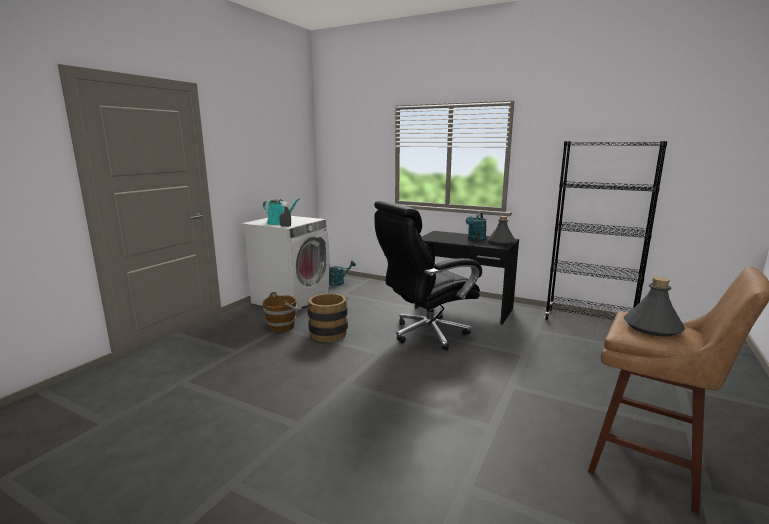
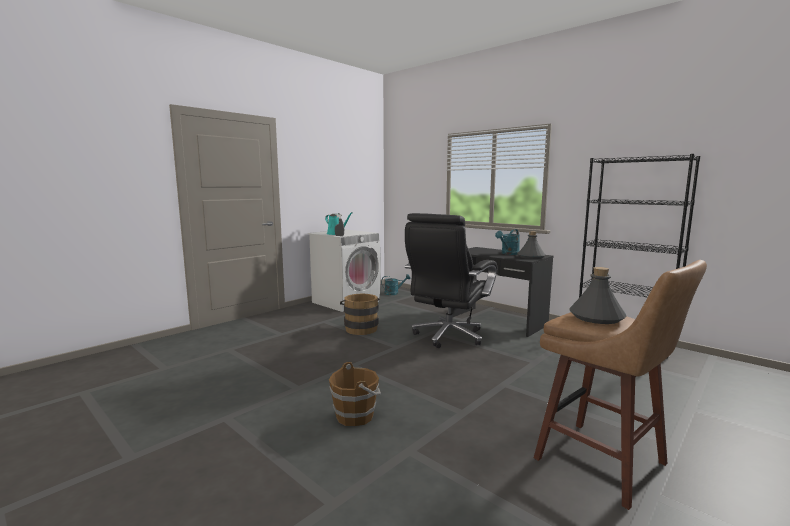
camera: 15 degrees right, 5 degrees down
(282, 326) = (326, 320): brown bucket -> brown bucket (356, 415)
(425, 335) = (447, 338): black office chair -> black office chair turned 45 degrees counterclockwise

